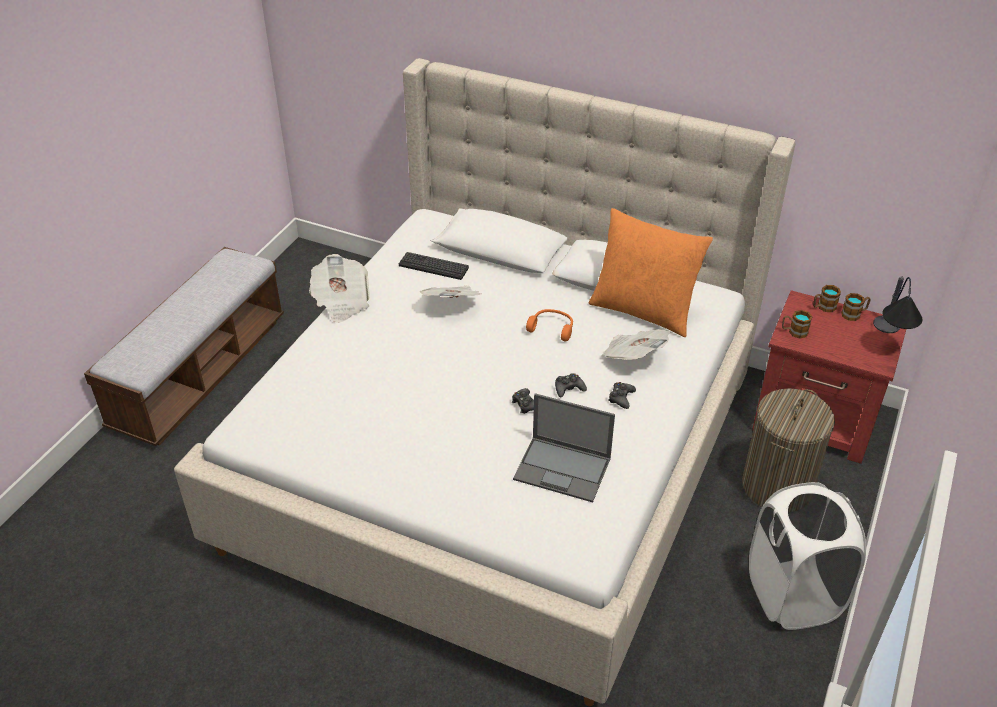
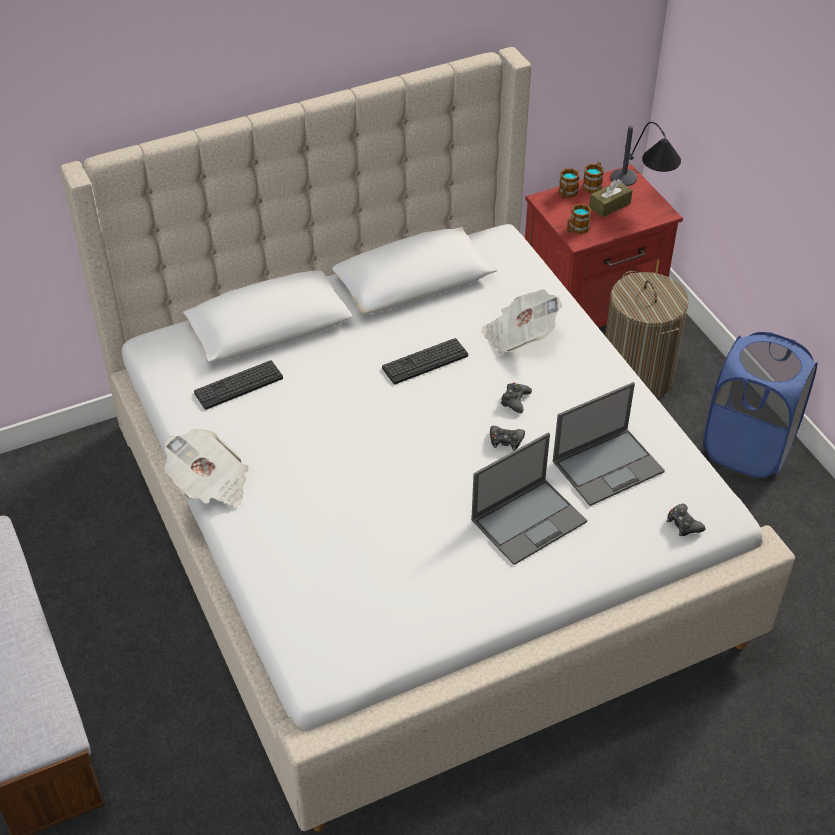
camera: 50 degrees left, 5 degrees up
(452, 304) = (313, 406): newspaper -> none
(465, 456) = (529, 520): none -> laptop
(552, 328) = (425, 362): orange headphones -> keyboard
(621, 398) = (561, 376): black game controller -> black game controller (683, 524)
(643, 310) = (468, 291): orange pillow -> none
(793, 595) = (748, 448): white laundry basket -> blue laundry basket
(845, 334) = (609, 205): none -> brown tissue box

